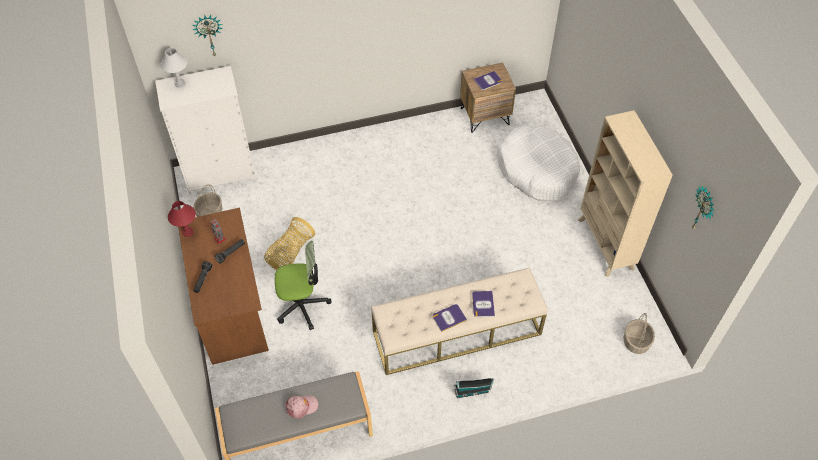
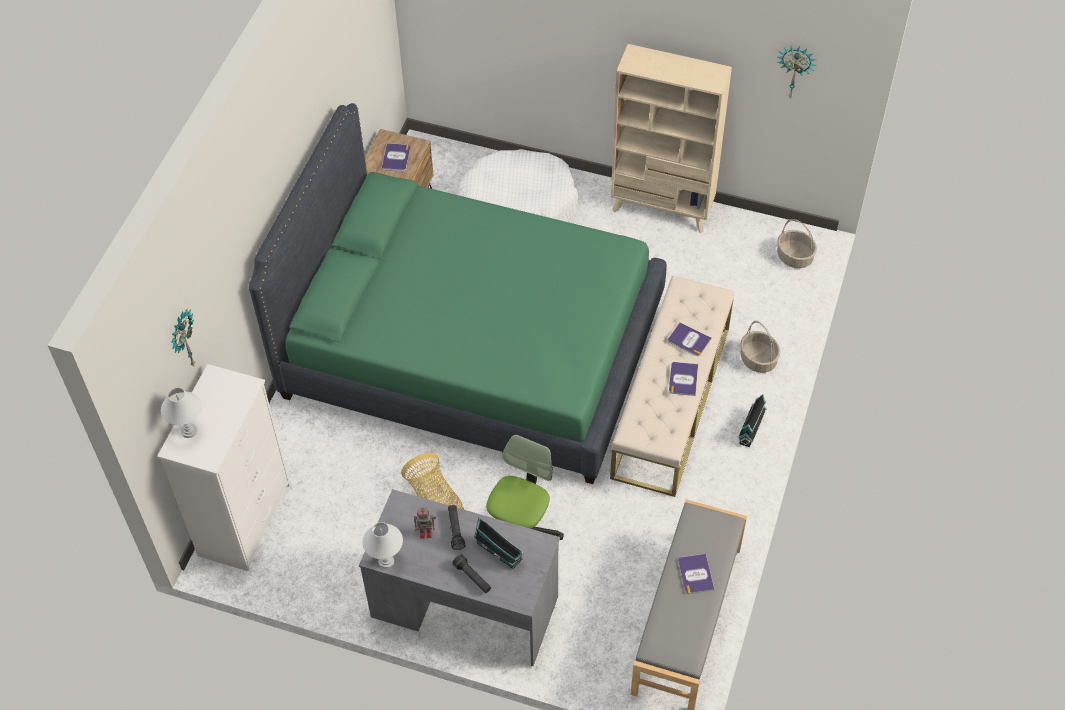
camera: 55 degrees left, 0 degrees up
(188, 232) = (386, 561): red table lamp -> white table lamp
(210, 212) = (299, 562): basket -> basket (757, 359)
(229, 284) = (500, 553): none -> toy house
(231, 306) = (464, 606): brown desk -> grey desk
(301, 407) = (695, 574): pink cap -> book
(412, 208) = (472, 349): none -> green bed

